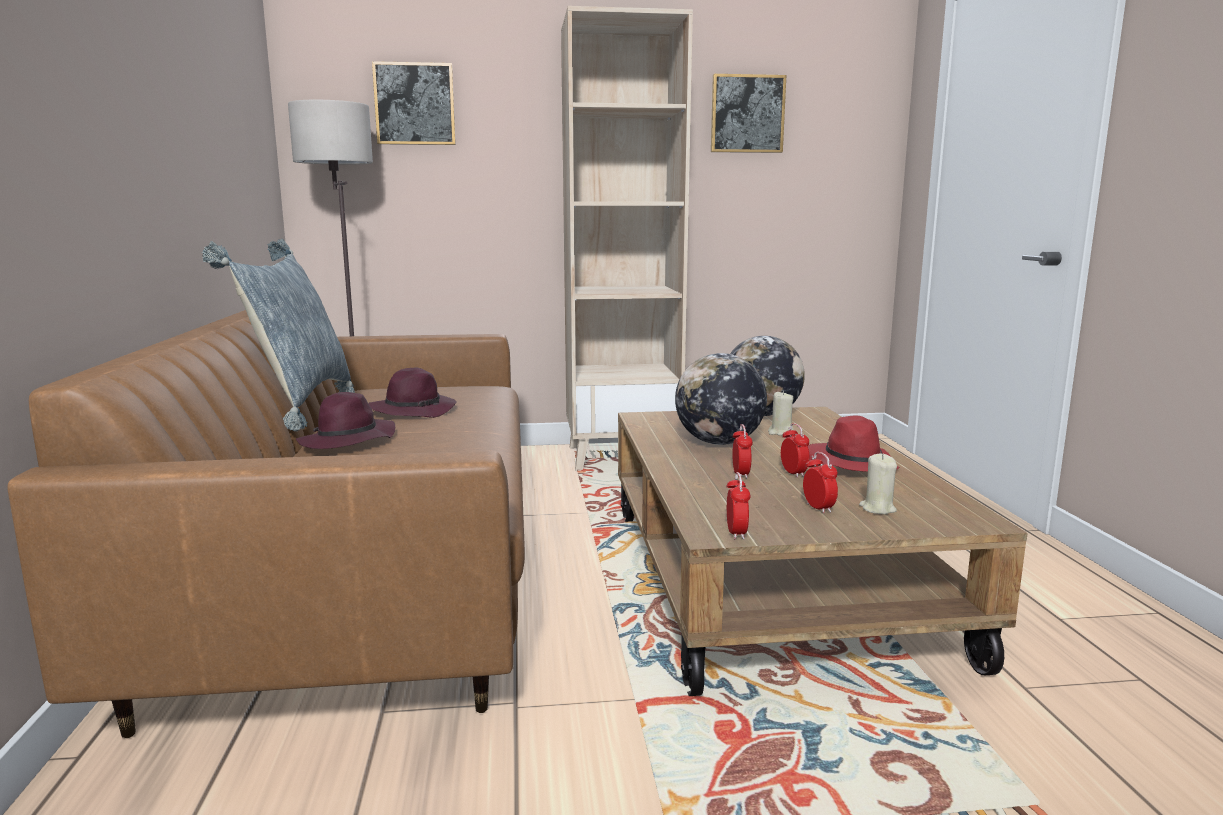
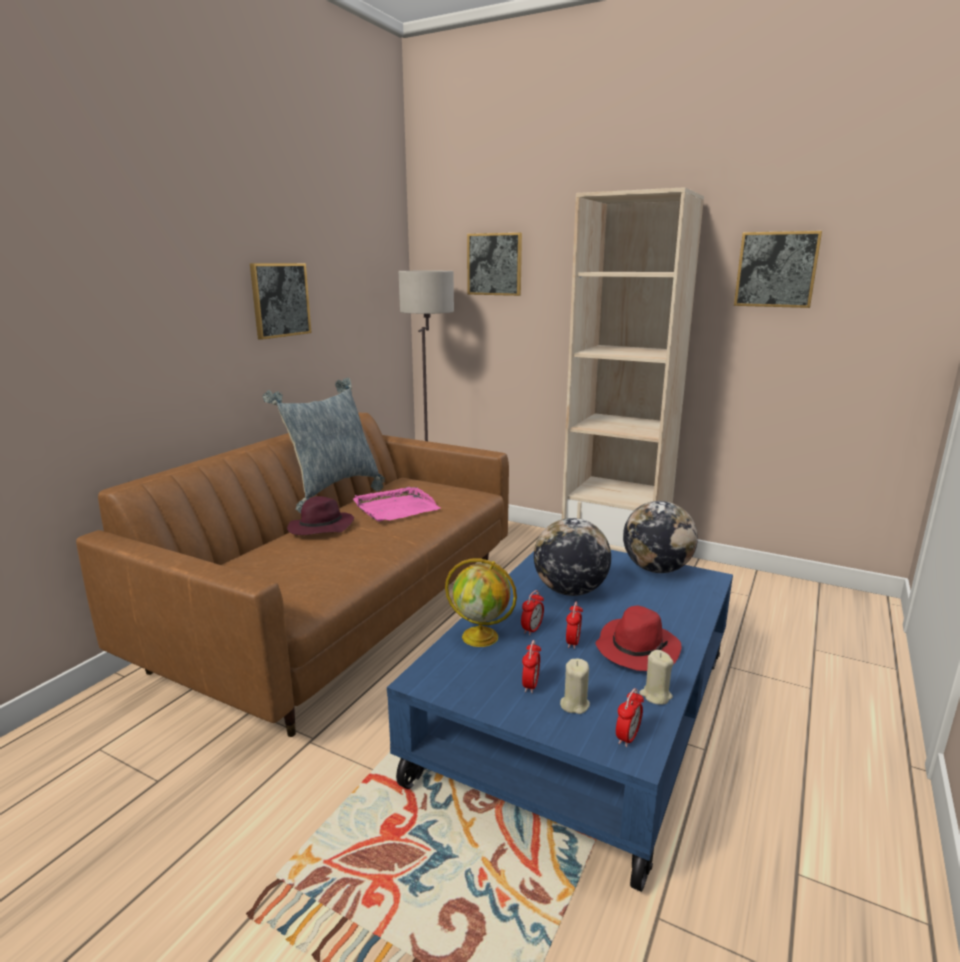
camera: 35 degrees right, 5 degrees up
(176, 111) = (280, 300): none -> picture
(414, 410) = (395, 508): purple hat -> pink tray
(705, 490) = (481, 636): none -> globe
(736, 533) = (436, 685): alarm clock -> alarm clock (627, 737)
(767, 580) = (579, 716): brown coffee table -> blue coffee table
(780, 433) = (637, 595): beige candle -> beige candle (655, 695)

